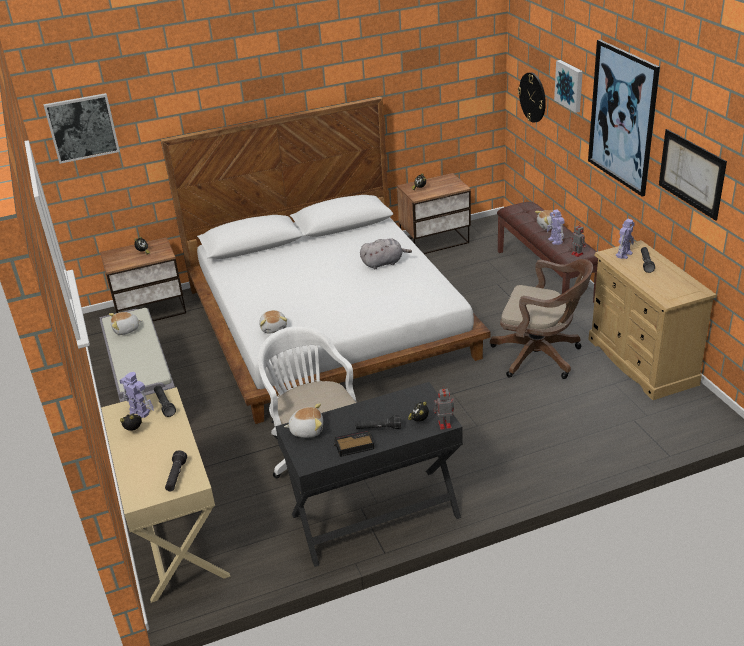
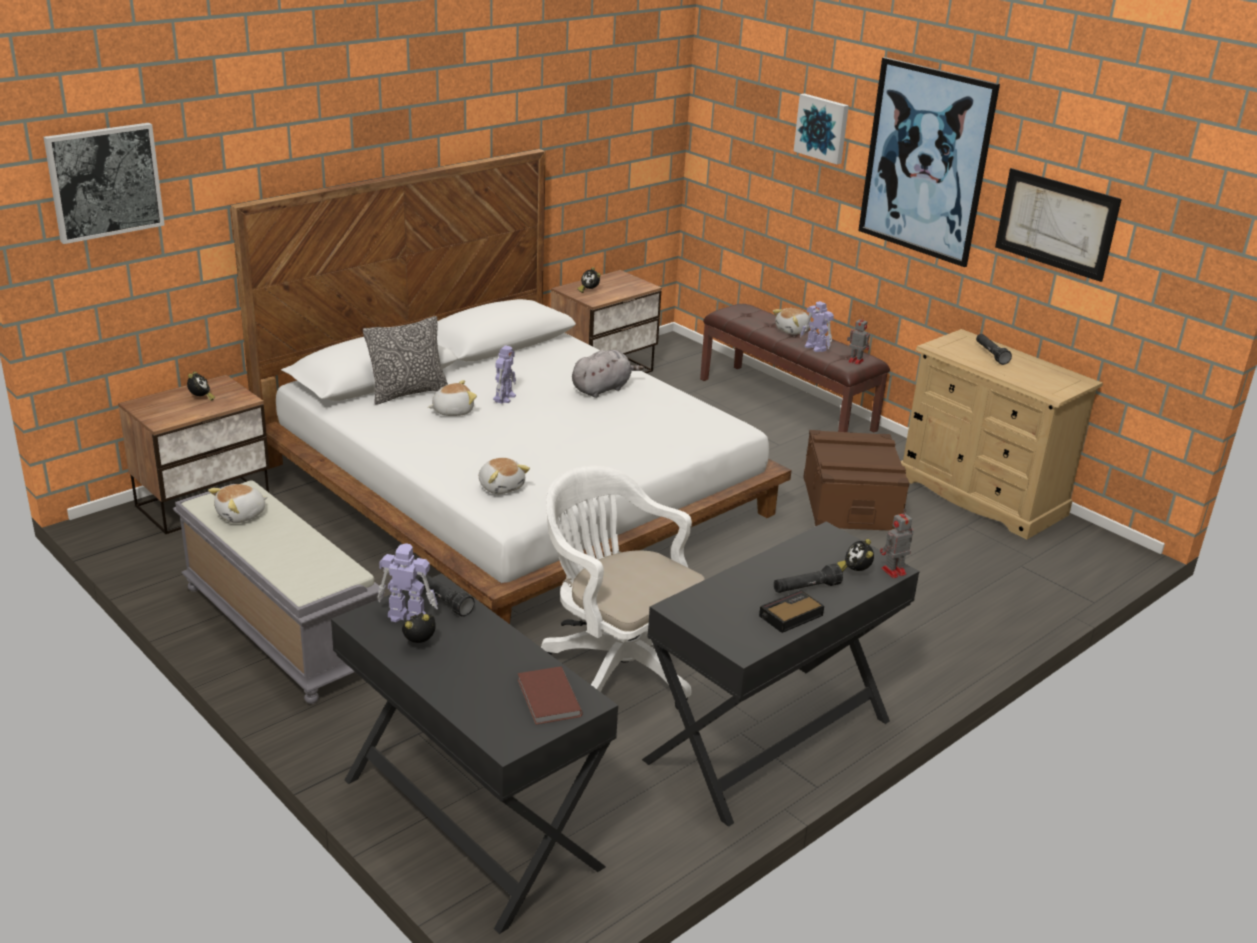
camera: 25 degrees left, 5 degrees down
(174, 533) = (469, 822): beige desk -> black desk
(176, 476) = (547, 699): black flashlight -> brown book
(265, 256) = (408, 393): none -> pillow
(306, 430) = (702, 605): plush toy -> plush toy (452, 411)
(533, 97) = (745, 153): wall clock -> none
(541, 356) = (850, 503): brown office chair -> brown storage box
(624, 254) = (955, 346): toy robot -> toy robot (504, 397)

